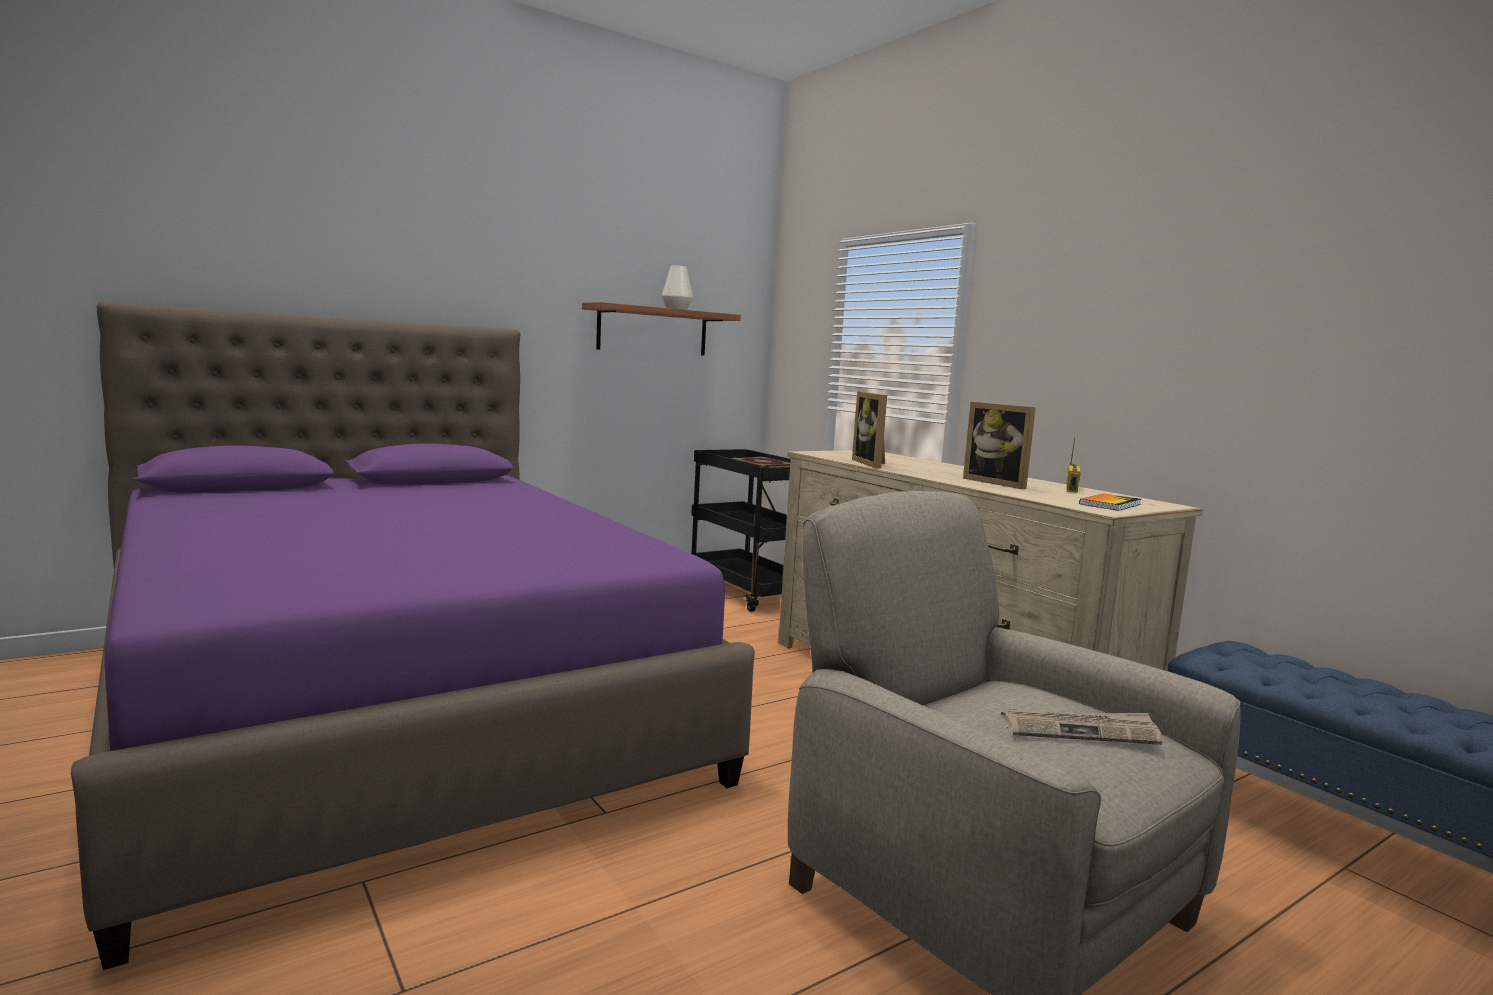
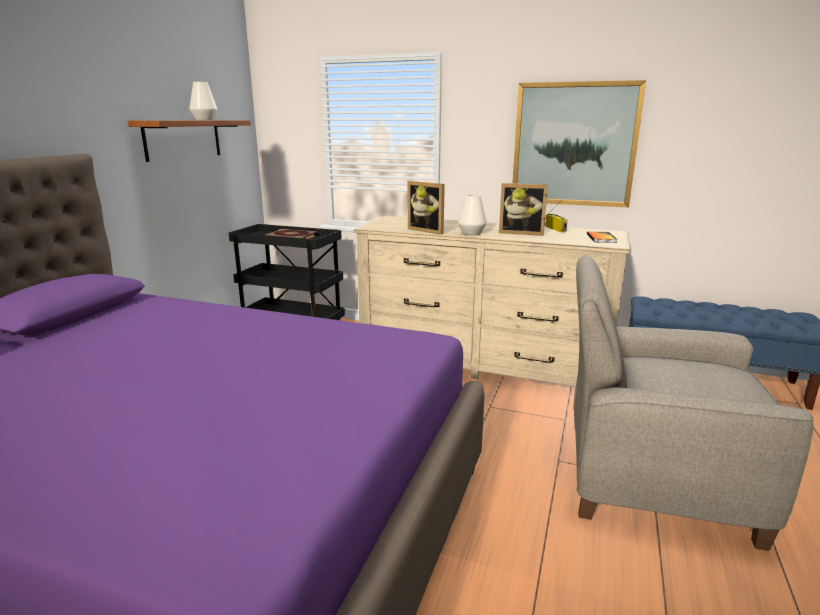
camera: 35 degrees left, 10 degrees up
(923, 473) = (471, 233): none -> white vase
(1079, 730) = (712, 377): newspaper -> none
(1145, 357) = (574, 145): none -> picture

